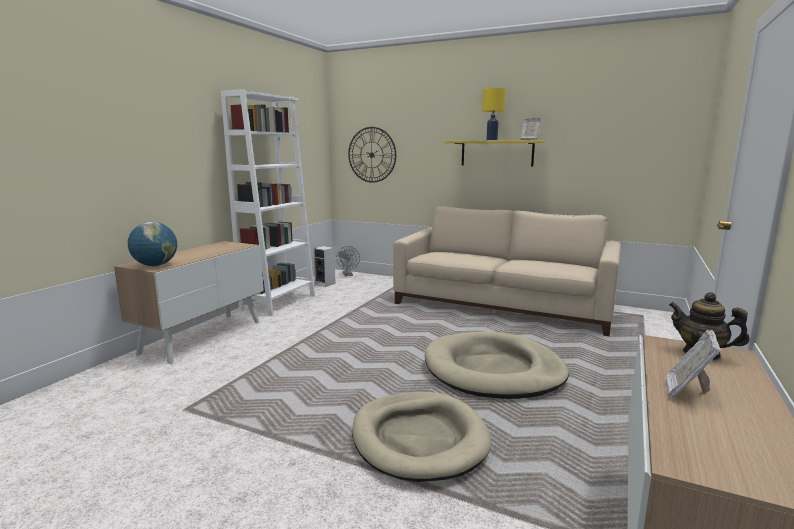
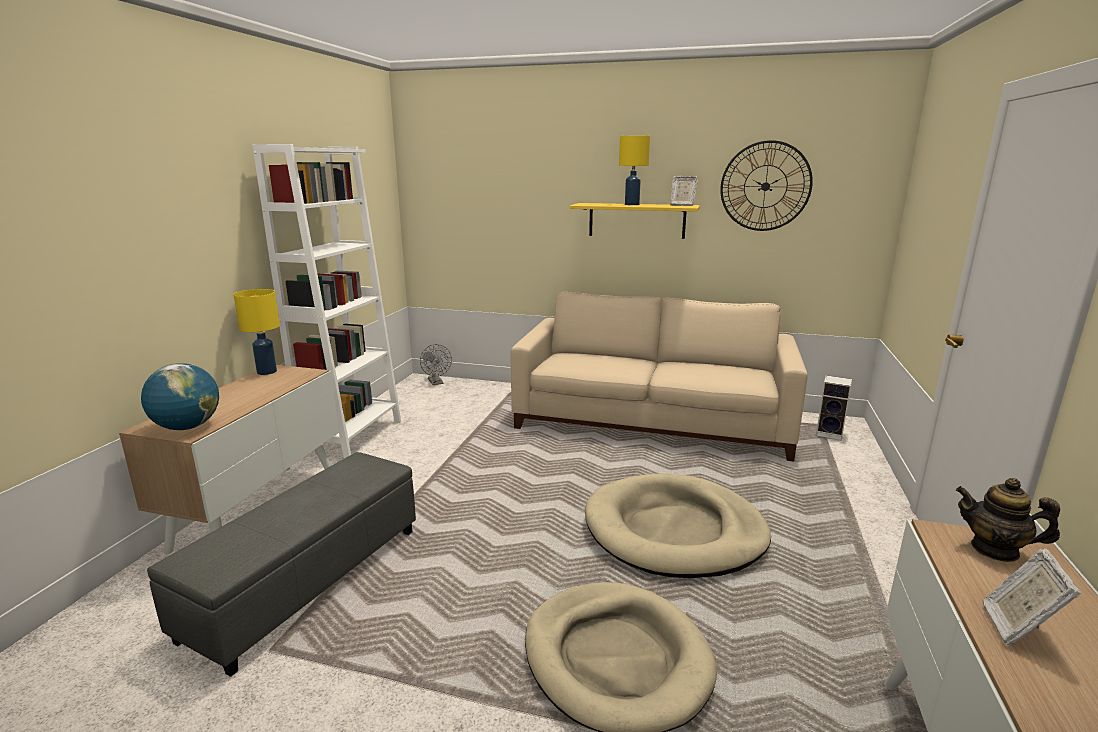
camera: 10 degrees left, 5 degrees up
(218, 244) = (267, 371): none -> yellow table lamp
(220, 376) = (307, 580): none -> grey ottoman
(326, 284) = (410, 400): speaker -> speaker (830, 434)
(371, 155) = (462, 219): wall clock -> wall clock (765, 186)

